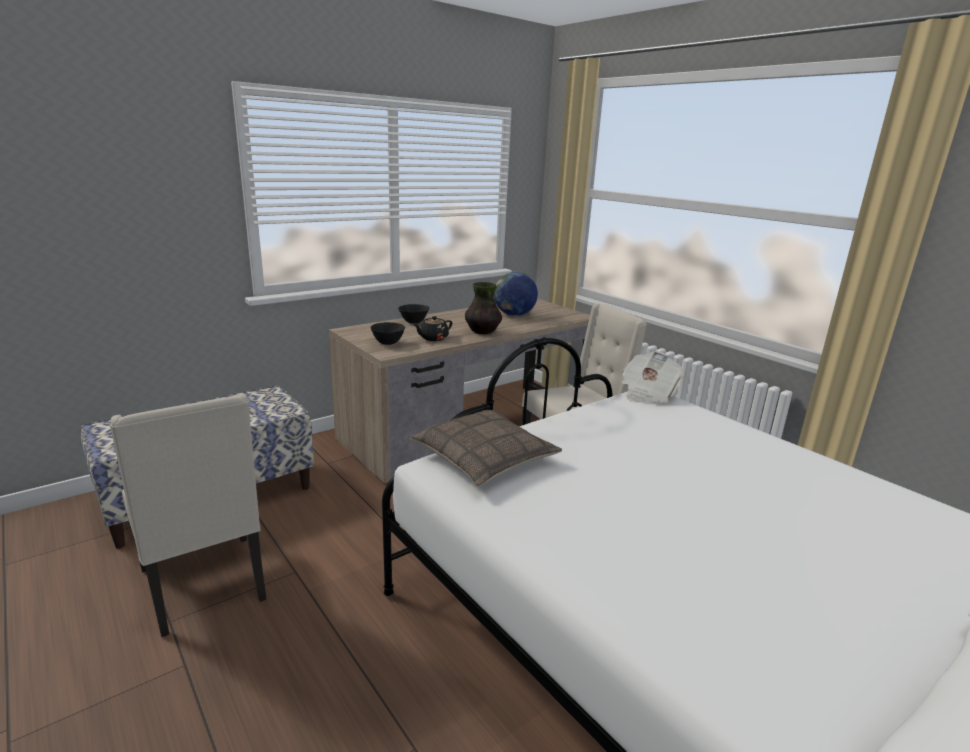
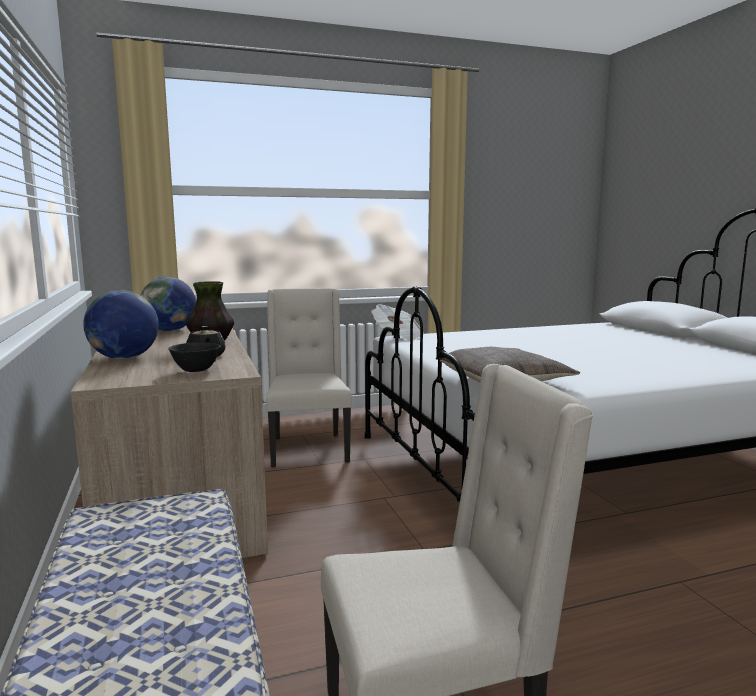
camera: 70 degrees left, 10 degrees down
(413, 322) = (124, 358): black bowl -> globe

